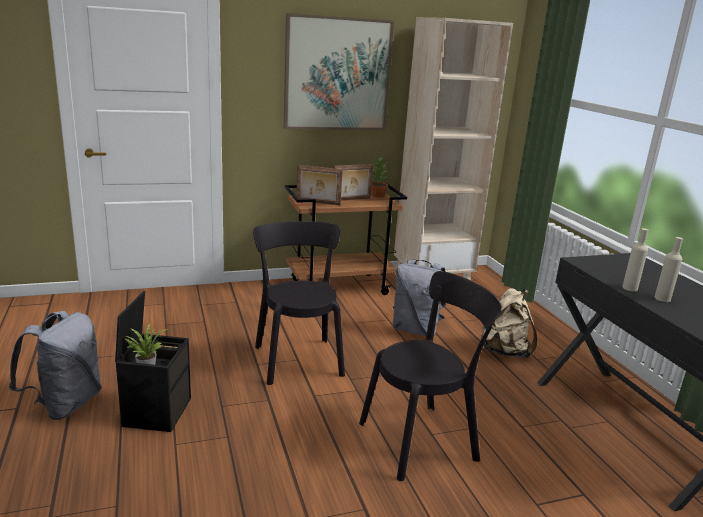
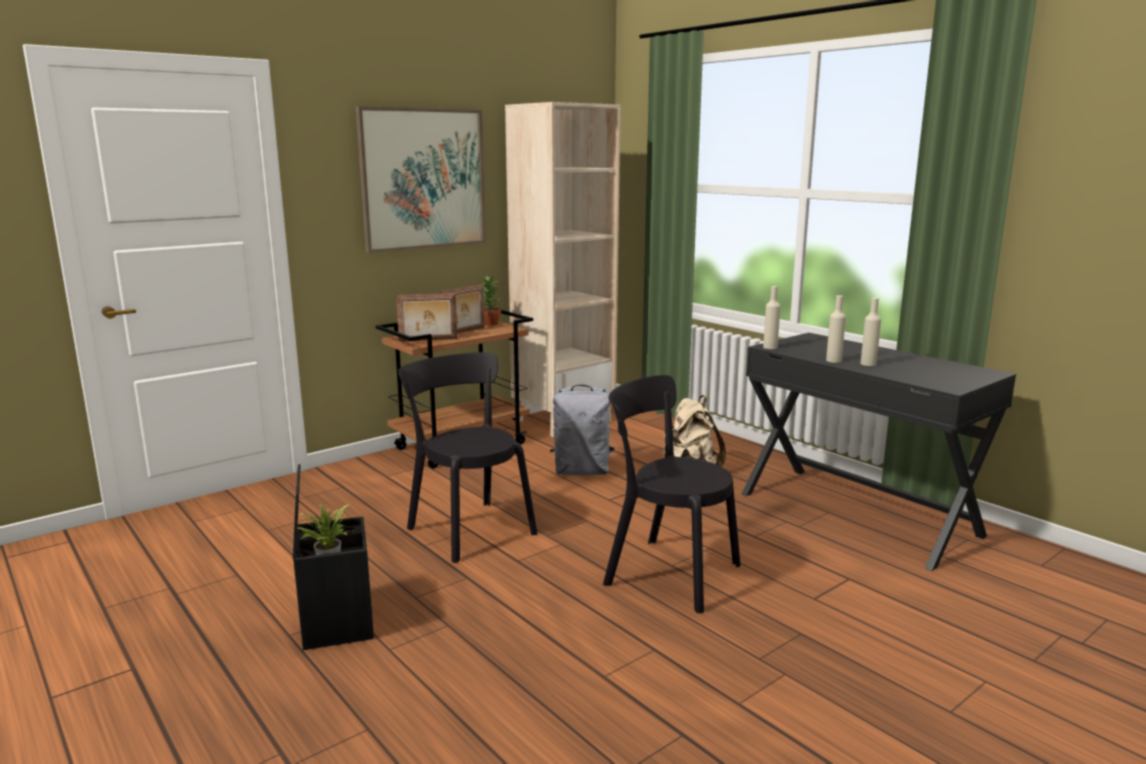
camera: 20 degrees left, 5 degrees down
(65, 404) = (202, 647): grey backpack -> none
(422, 440) = (666, 572): black chair -> black chair turned 105 degrees counterclockwise
(580, 262) = (770, 347): none -> beige bottle

